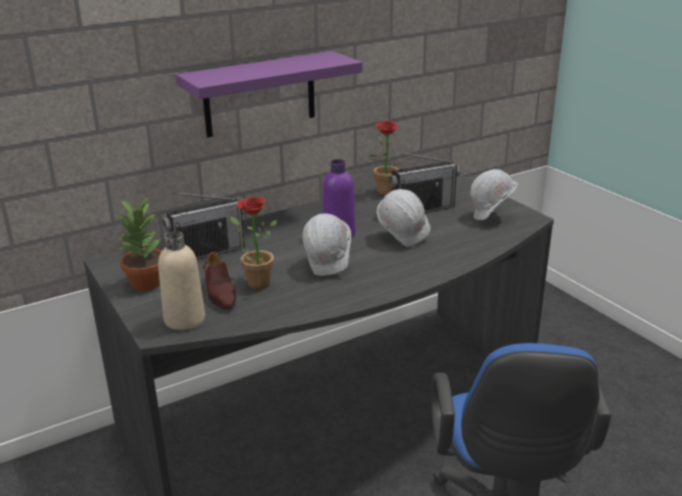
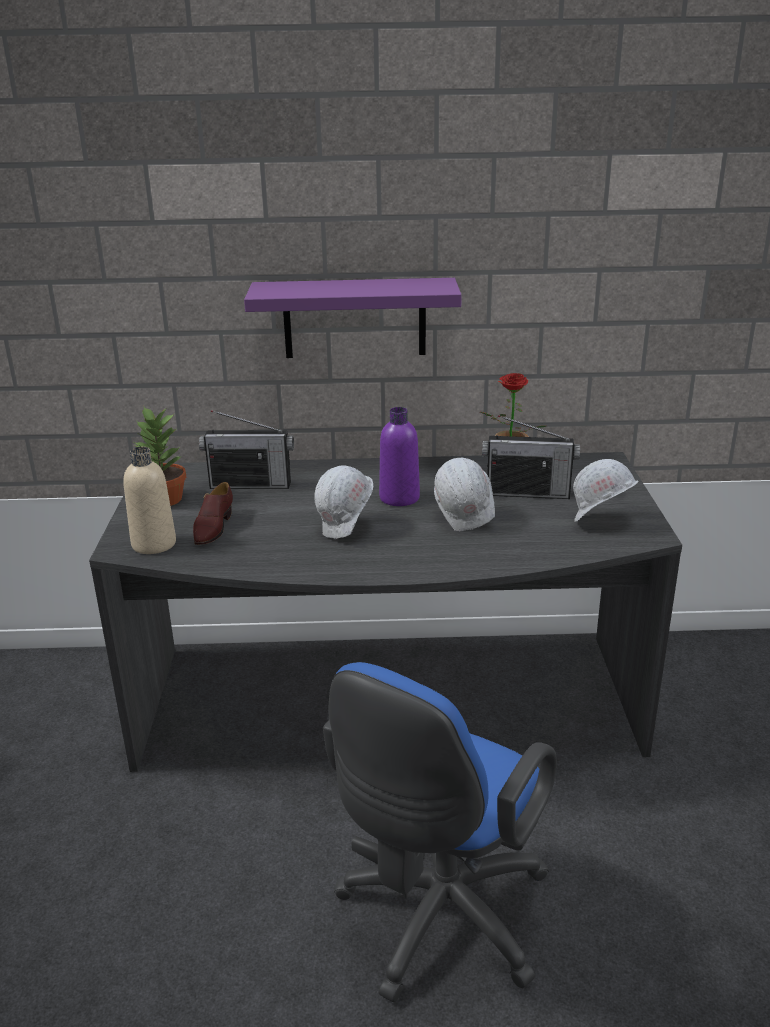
camera: 30 degrees right, 0 degrees up
(254, 282) = (256, 526): potted plant -> none

